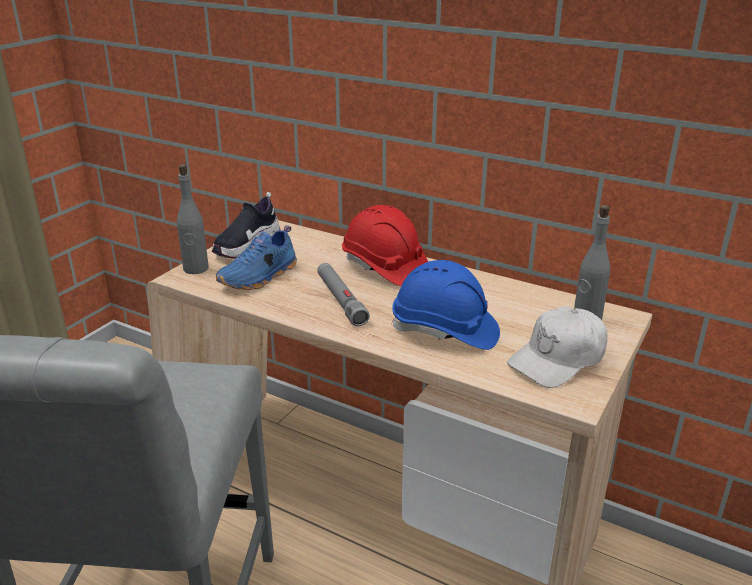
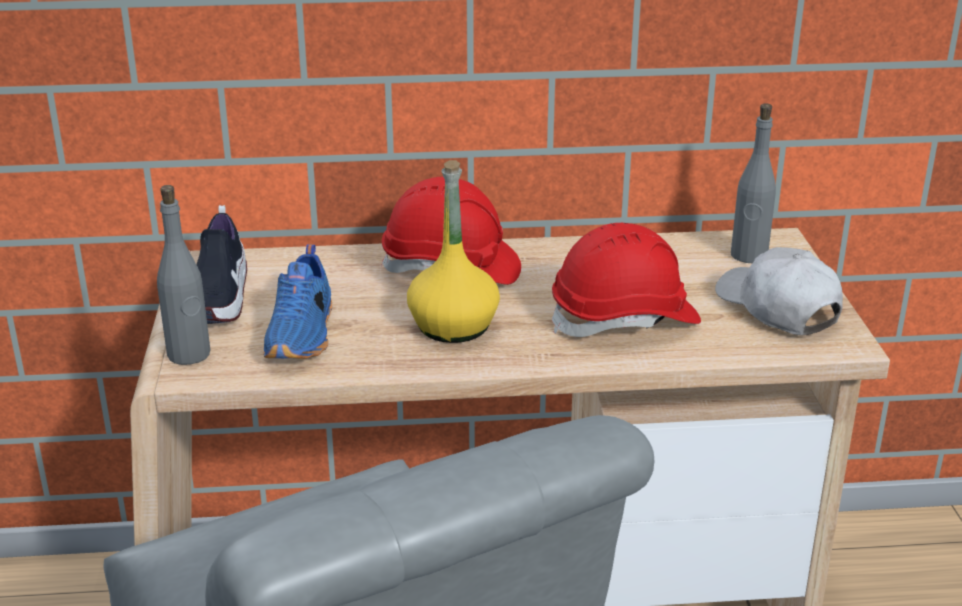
camera: 35 degrees left, 0 degrees up
(341, 300) = (453, 326): grey flashlight -> yellow bottle
(445, 331) = (625, 319): blue hard hat -> red hard hat
(558, 360) = (777, 308): white cap -> white cap turned 135 degrees clockwise

